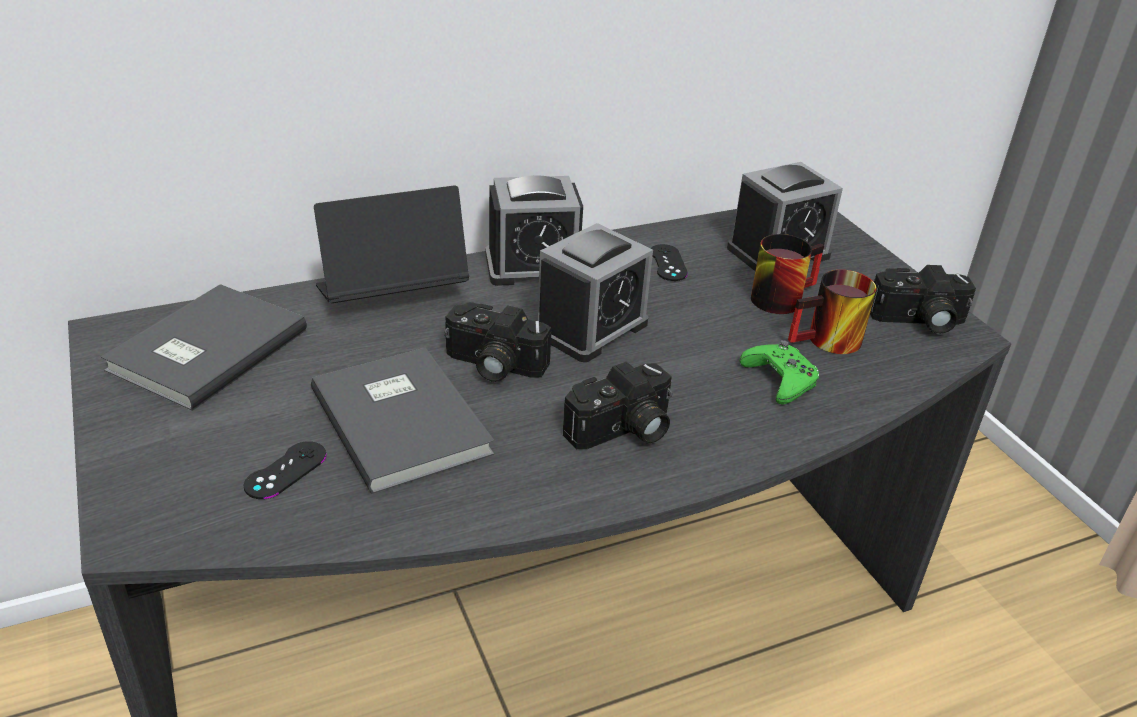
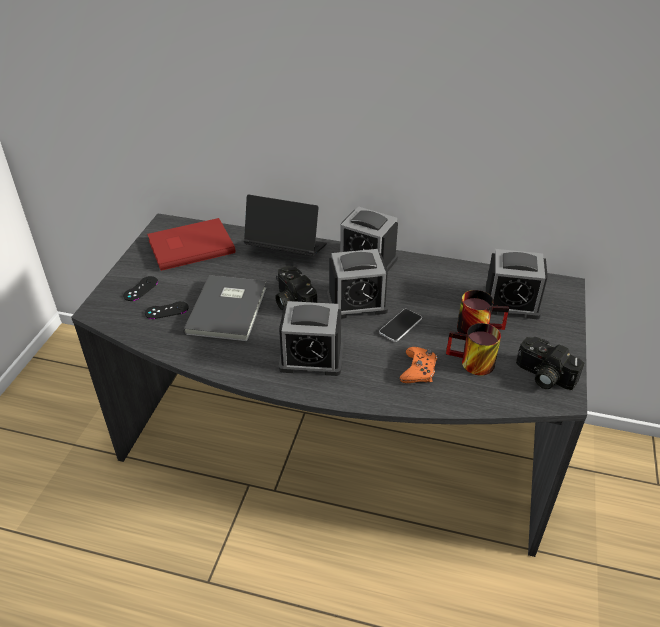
camera: 40 degrees right, 5 degrees up
(203, 350) = (189, 246): grey book -> red book
(622, 432) = (311, 358): camera -> alarm clock
(668, 263) = (438, 285): black game controller -> black game controller (140, 289)
(686, 333) = (400, 326): none -> phone
(780, 380) = (418, 370): green game controller -> orange game controller

